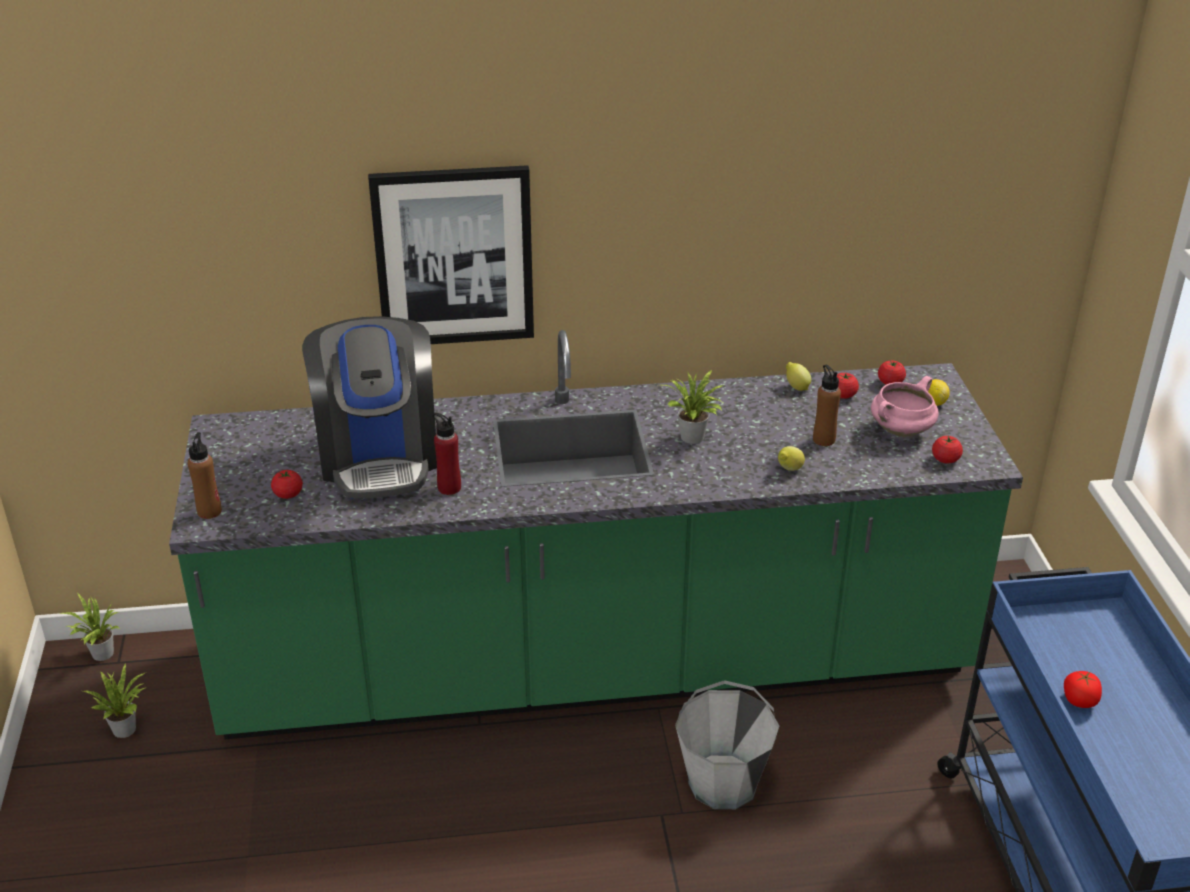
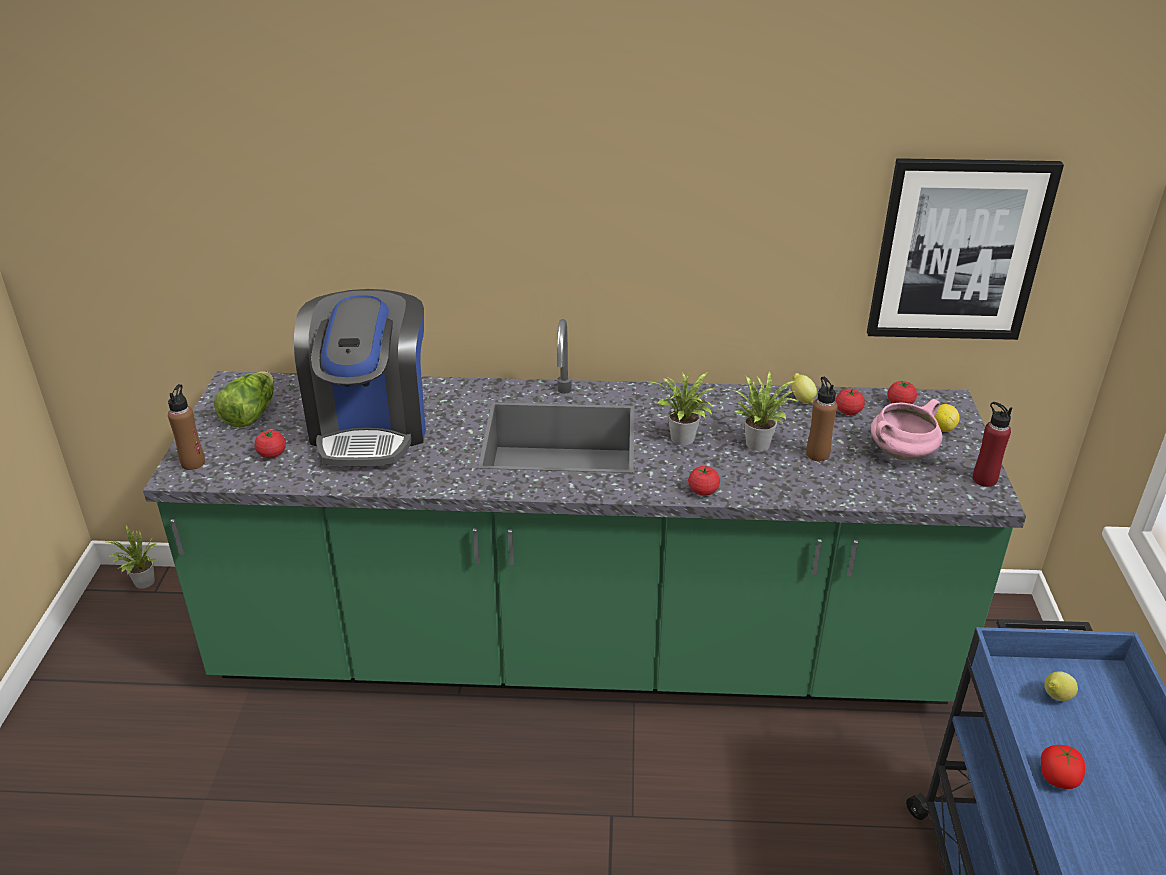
camera: 10 degrees right, 0 degrees up
(126, 727) = (141, 654): potted plant -> potted plant (759, 442)
(248, 456) = (250, 414): none -> lettuce
(449, 488) = (426, 464): red bottle -> red bottle (984, 479)
(454, 256) = (463, 237): picture -> picture (958, 250)
(723, 783) = (681, 790): grey bucket -> none
(789, 470) = (773, 482): lemon -> lemon (1055, 698)
(945, 459) = (943, 488): tomato -> tomato (703, 491)

